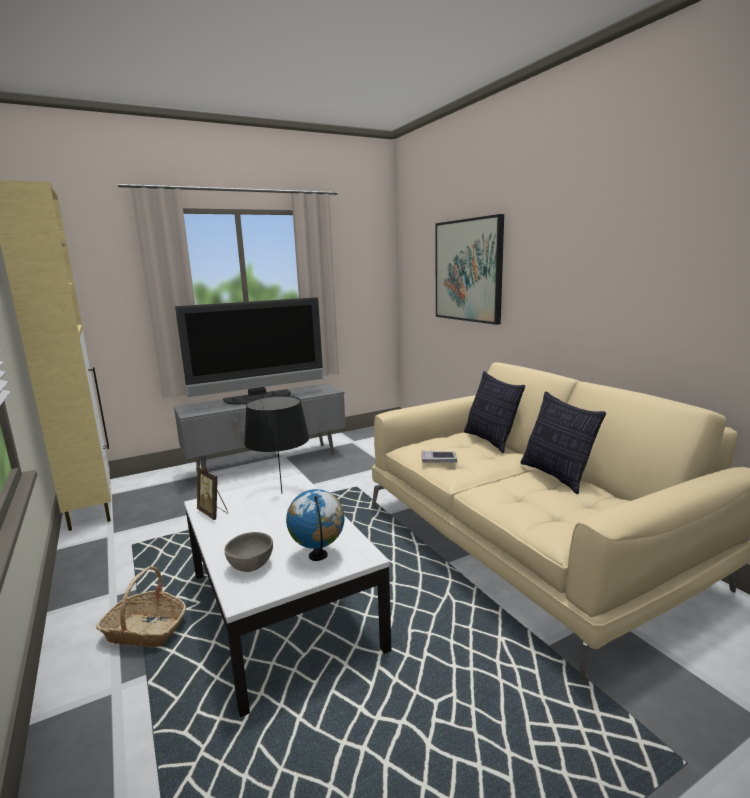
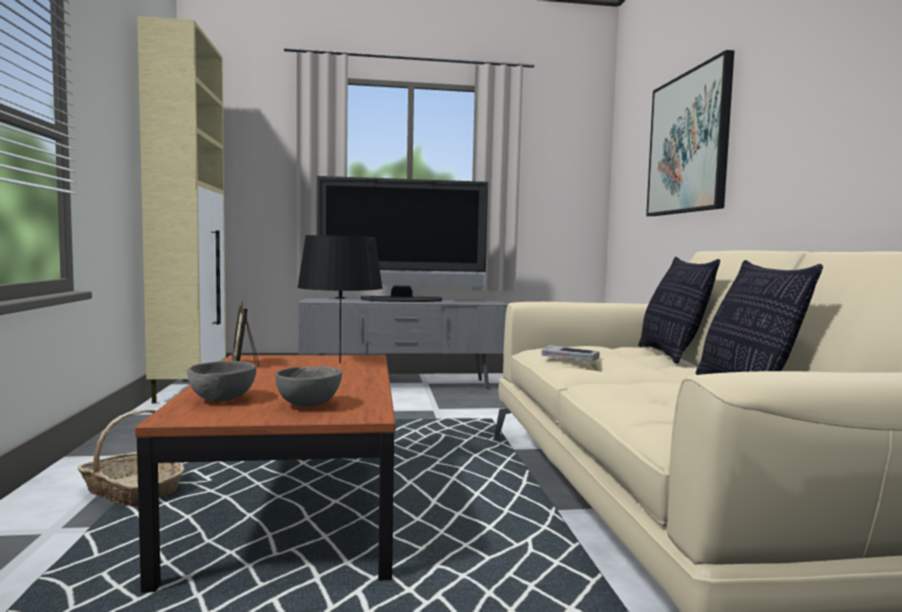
camera: 20 degrees right, 10 degrees down
(282, 609) = (294, 506): white coffee table -> brown coffee table
(318, 556) = (310, 405): globe -> grey bowl

